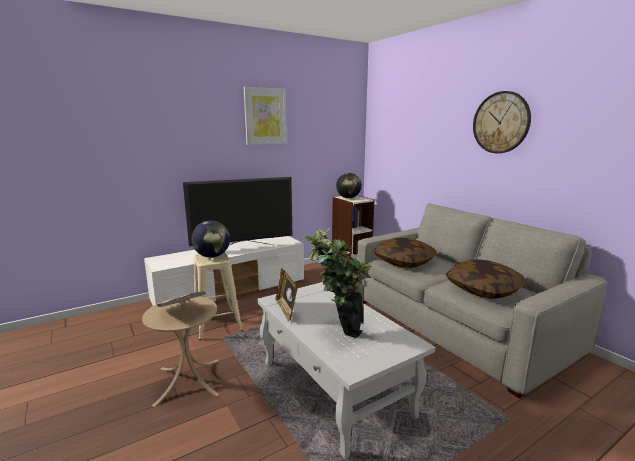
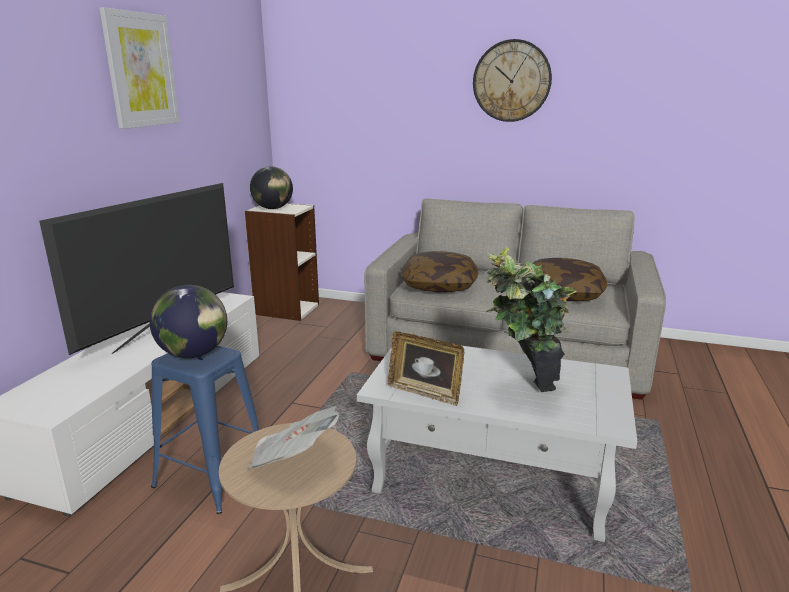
camera: 40 degrees left, 5 degrees up
(217, 324) = (212, 476): beige stool -> blue stool

